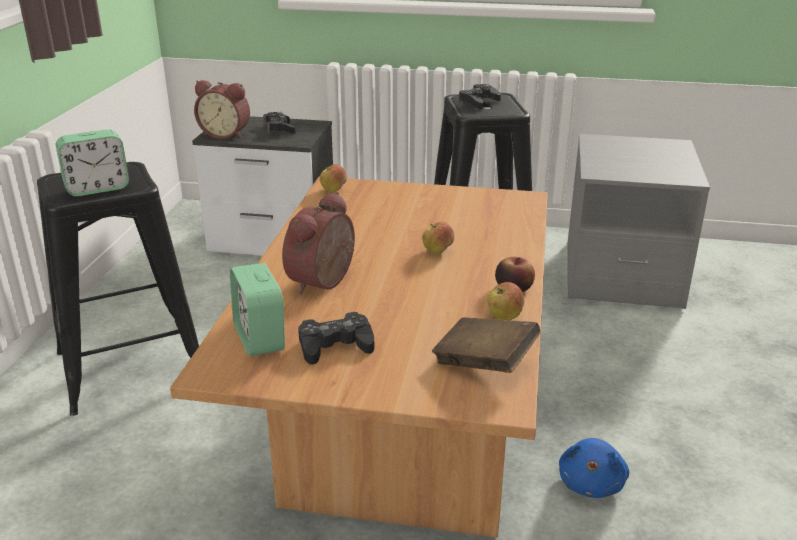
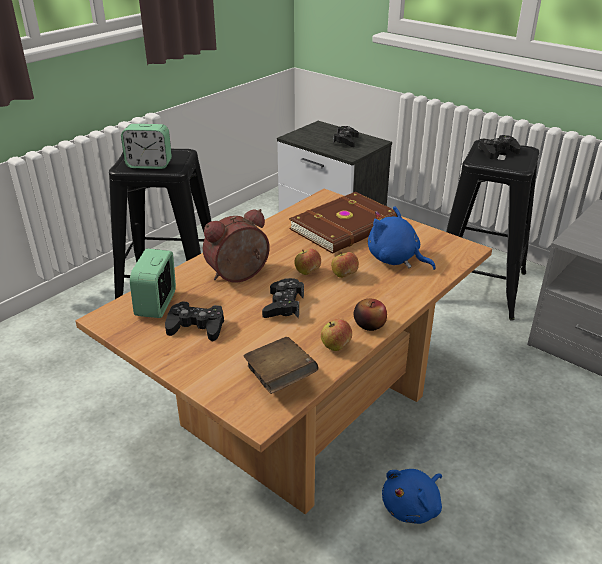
camera: 30 degrees right, 5 degrees up
(226, 134) = (304, 137): alarm clock -> none
(333, 190) = (321, 203): apple -> apple (307, 272)
(387, 206) = (347, 227): none -> brown book
(407, 296) = (283, 305): none -> black game controller
(471, 224) = (395, 259): none -> blue plush toy

